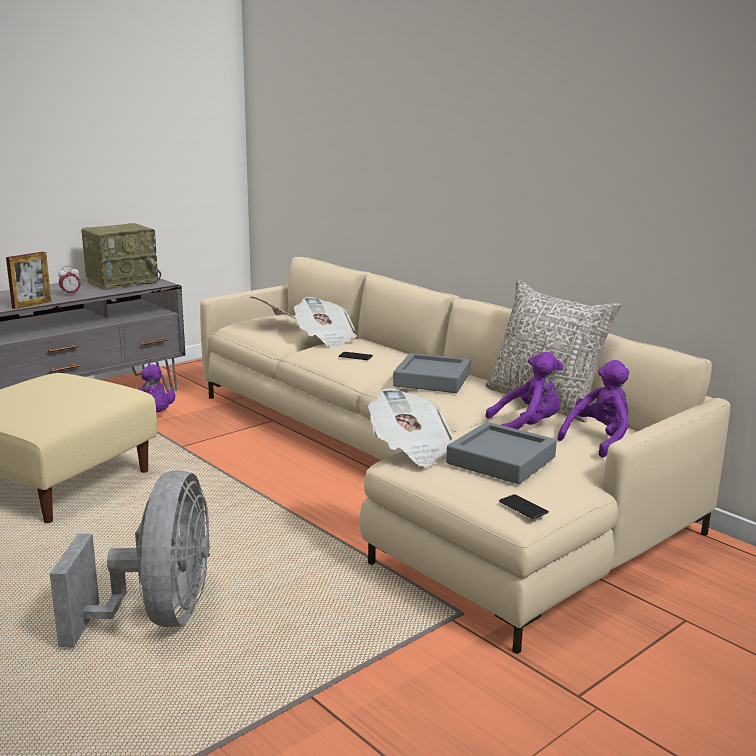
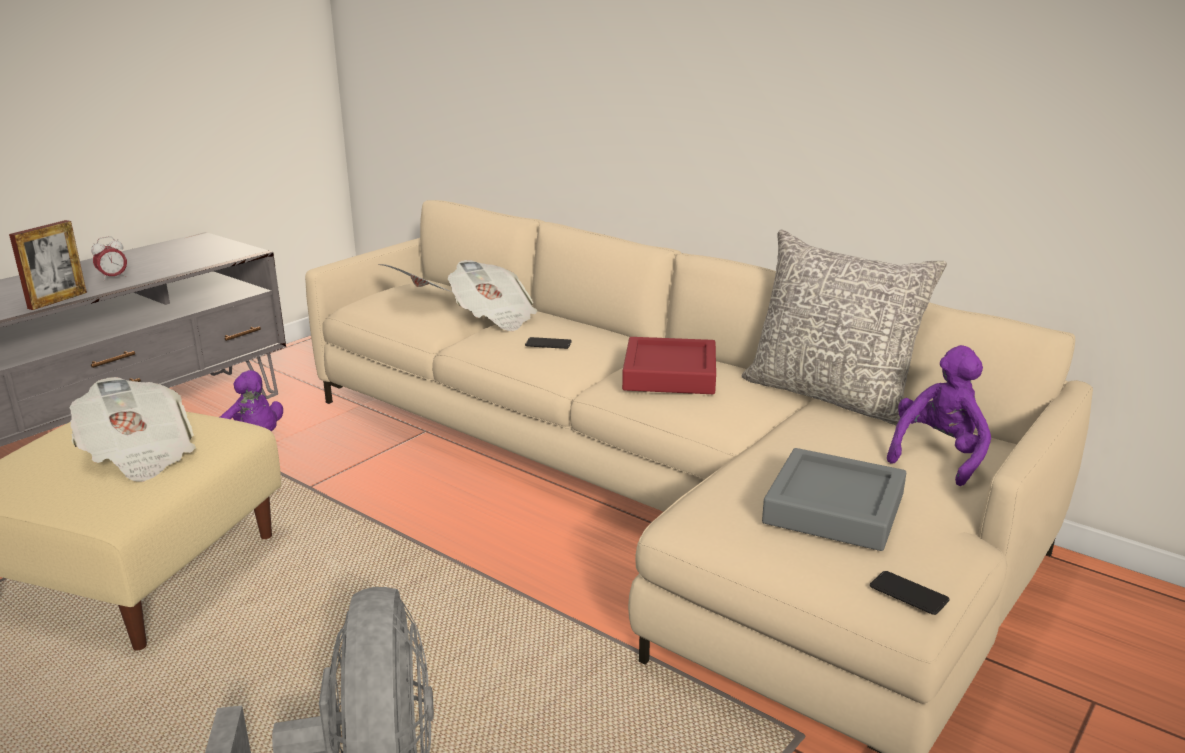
camera: 10 degrees left, 5 degrees up
(123, 282) = (186, 251): radio -> none
(411, 449) = (698, 500): newspaper -> newspaper (139, 455)
(432, 380) = (670, 374): grey tray -> red tray
(527, 427) = (832, 442): purple plush toy -> none

